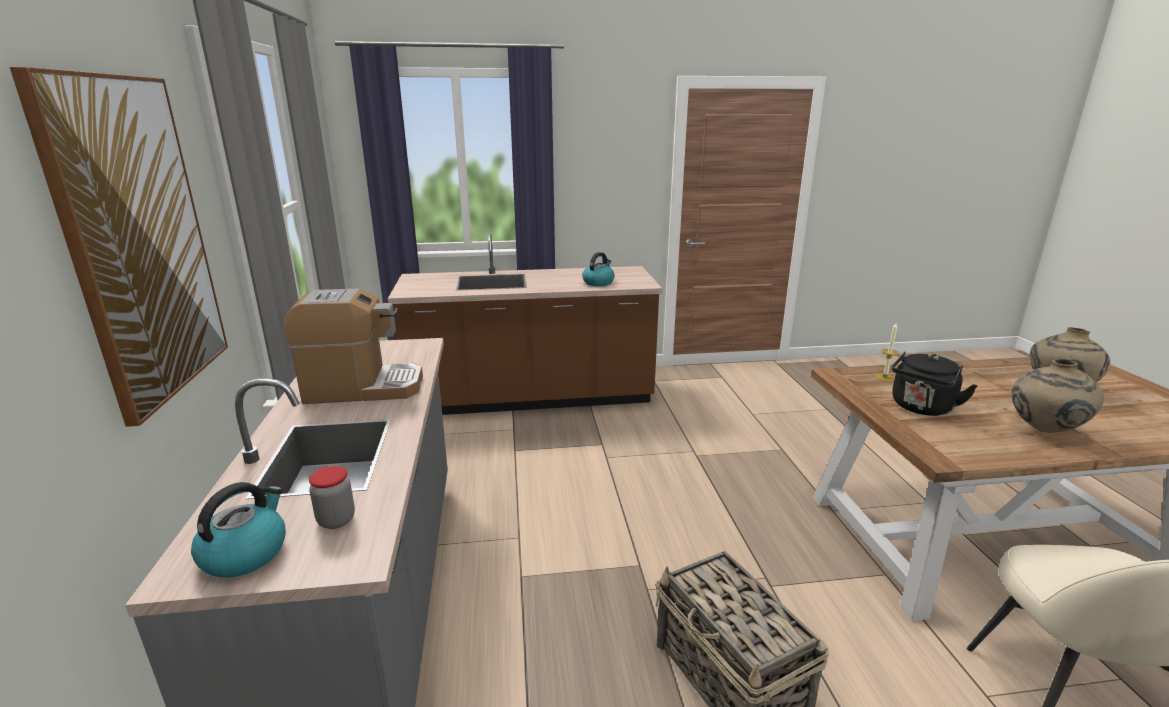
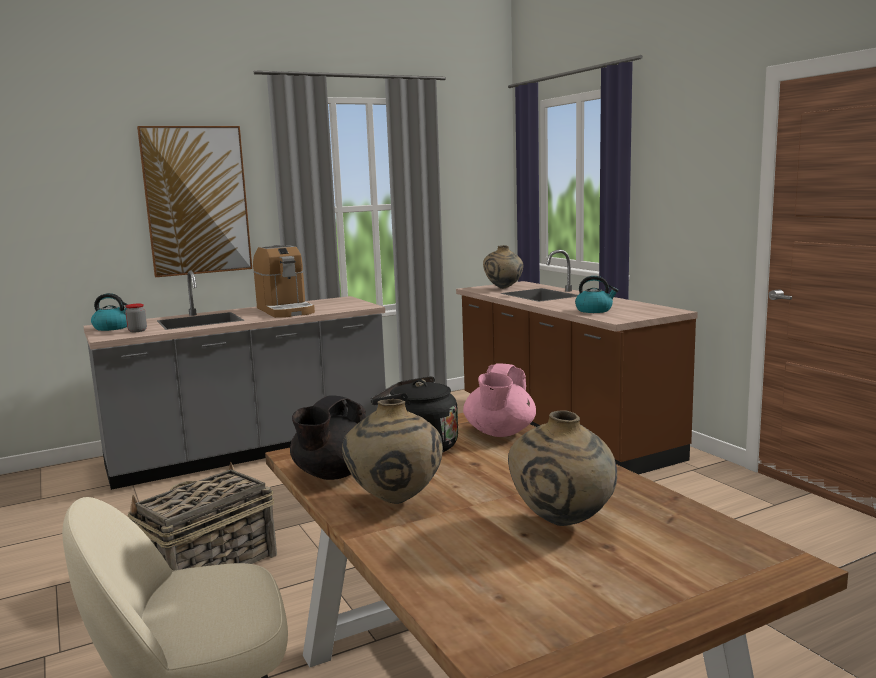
camera: 70 degrees right, 10 degrees down
(431, 285) = (503, 288): none -> beige vase
(884, 377) = (499, 433): candle -> pink teapot
(993, 447) = (332, 474): none -> black teapot

